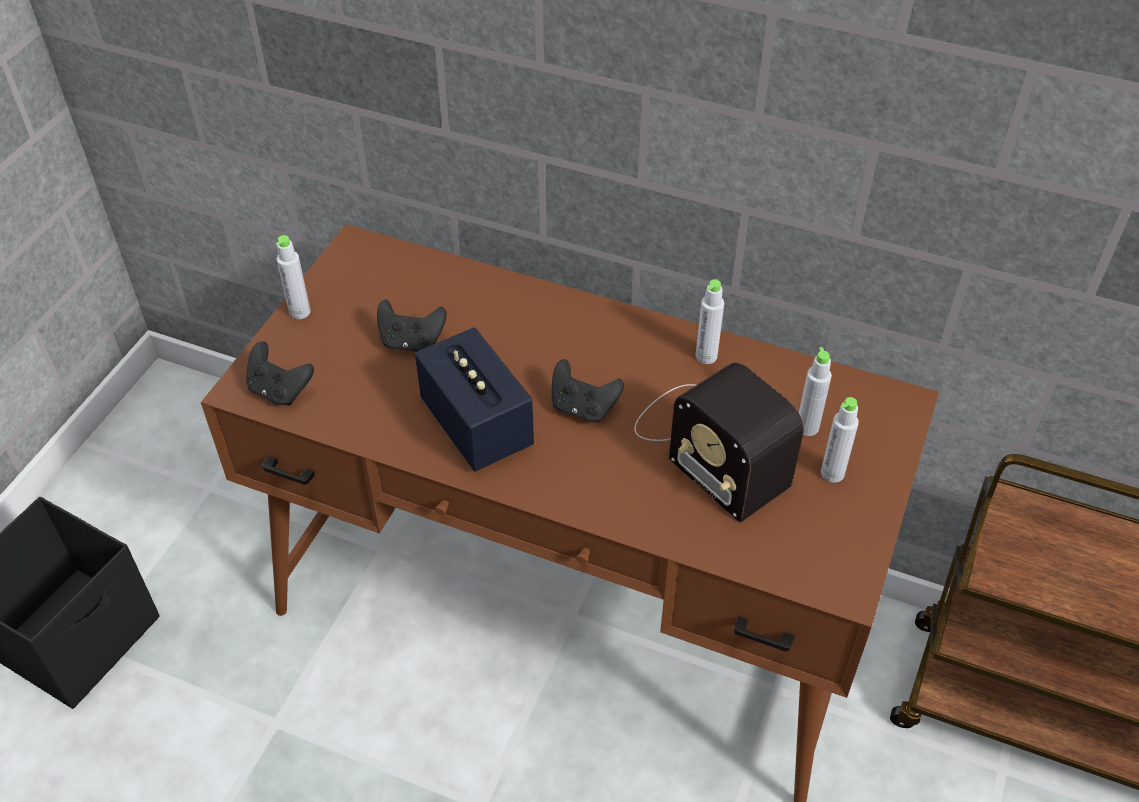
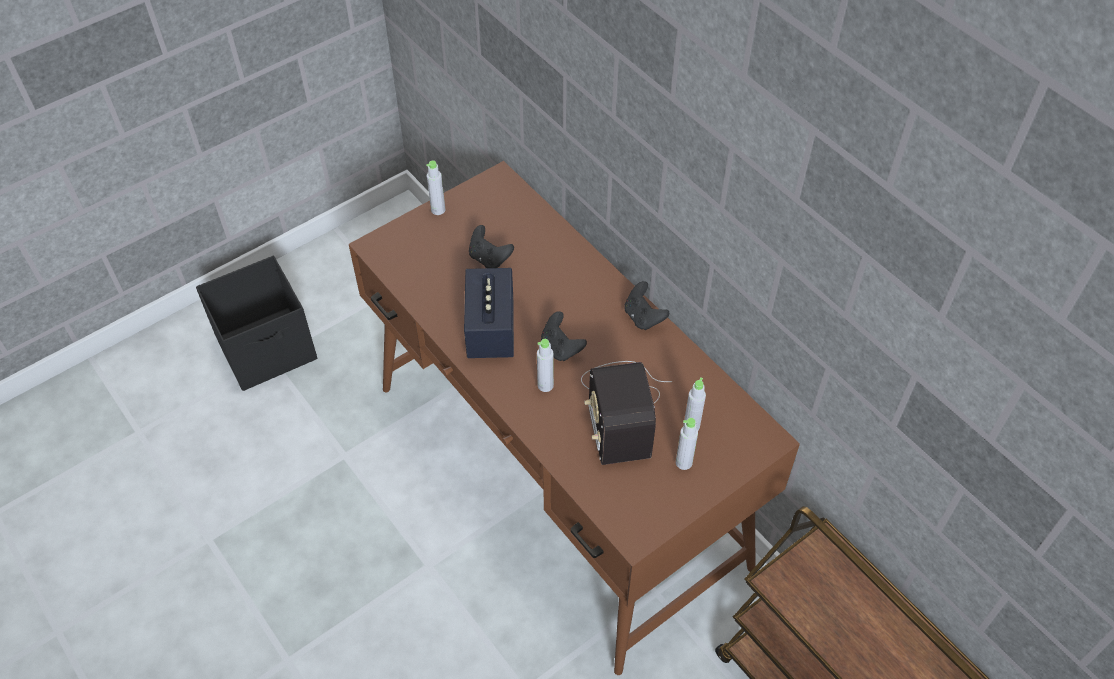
camera: 30 degrees right, 5 degrees up
(280, 391) = (395, 256): black game controller -> black game controller (643, 317)
(706, 356) = (663, 349): grey bottle -> grey bottle (545, 385)

